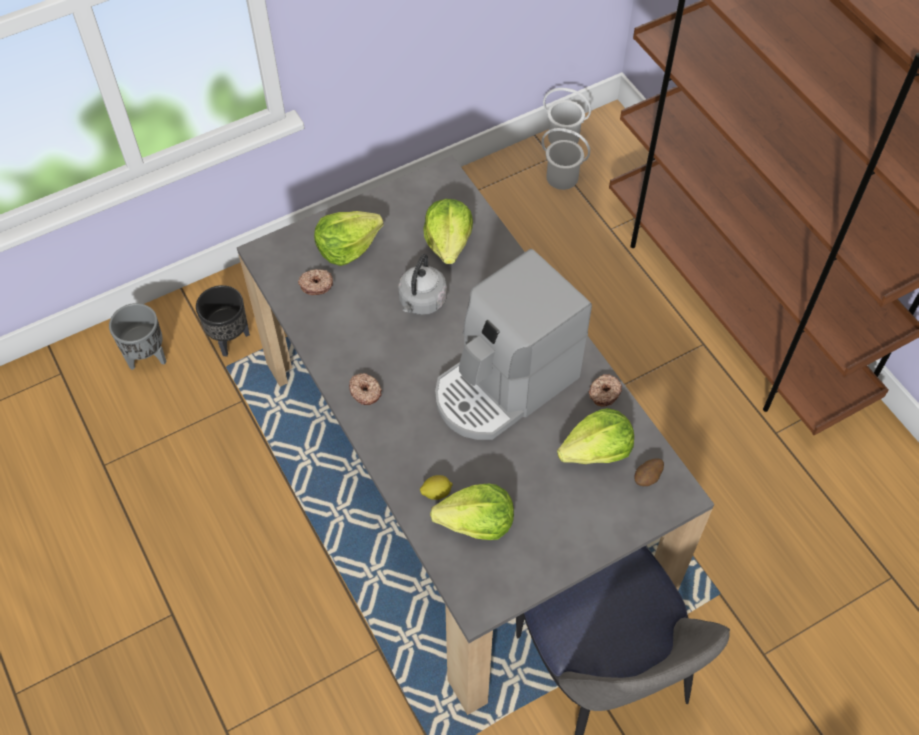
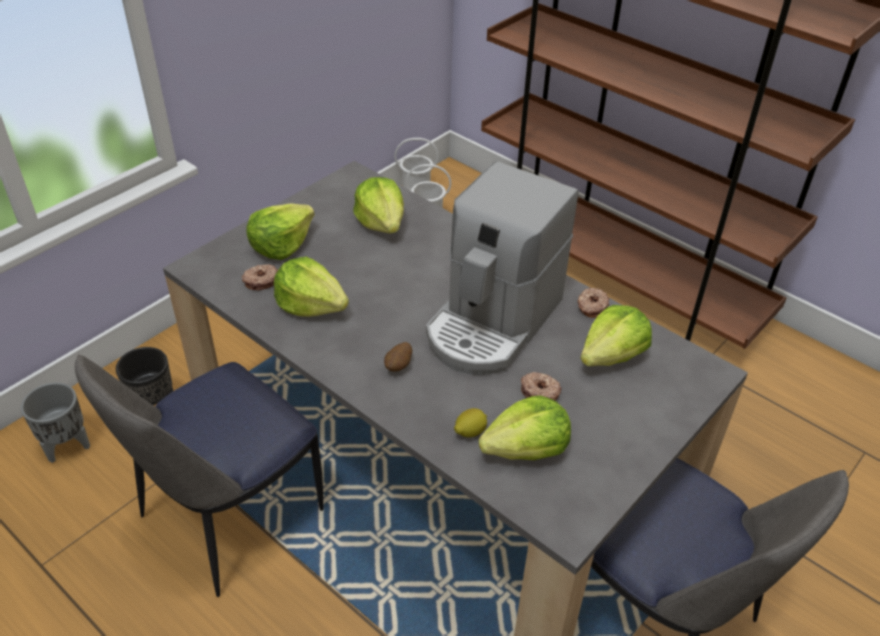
camera: 20 degrees left, 15 degrees down
(263, 466) = (228, 518): none -> chair
(350, 323) = (311, 305): none -> lettuce
(365, 391) = (352, 359): donut -> donut (540, 392)
(421, 302) = (376, 273): grey kettle -> none
(647, 478) = (673, 366): potato -> potato (399, 366)

